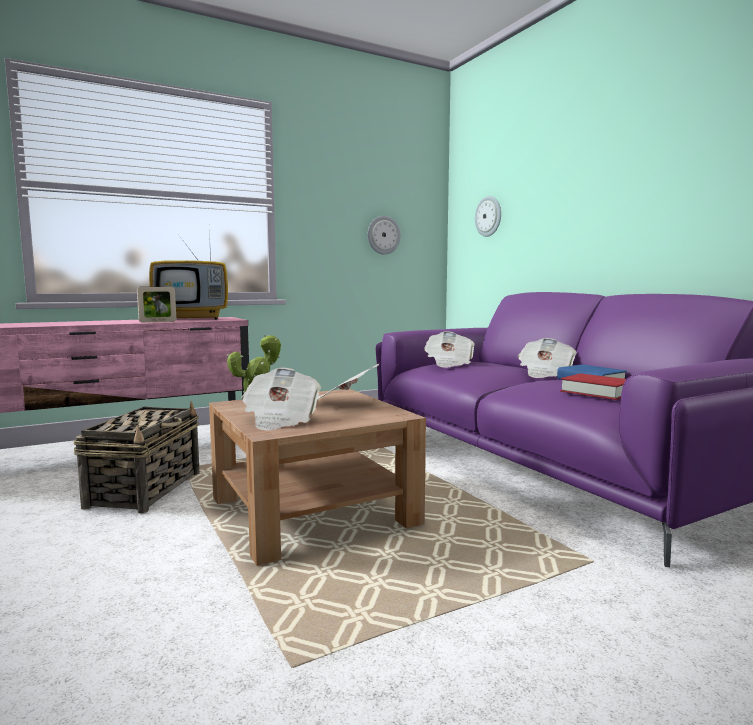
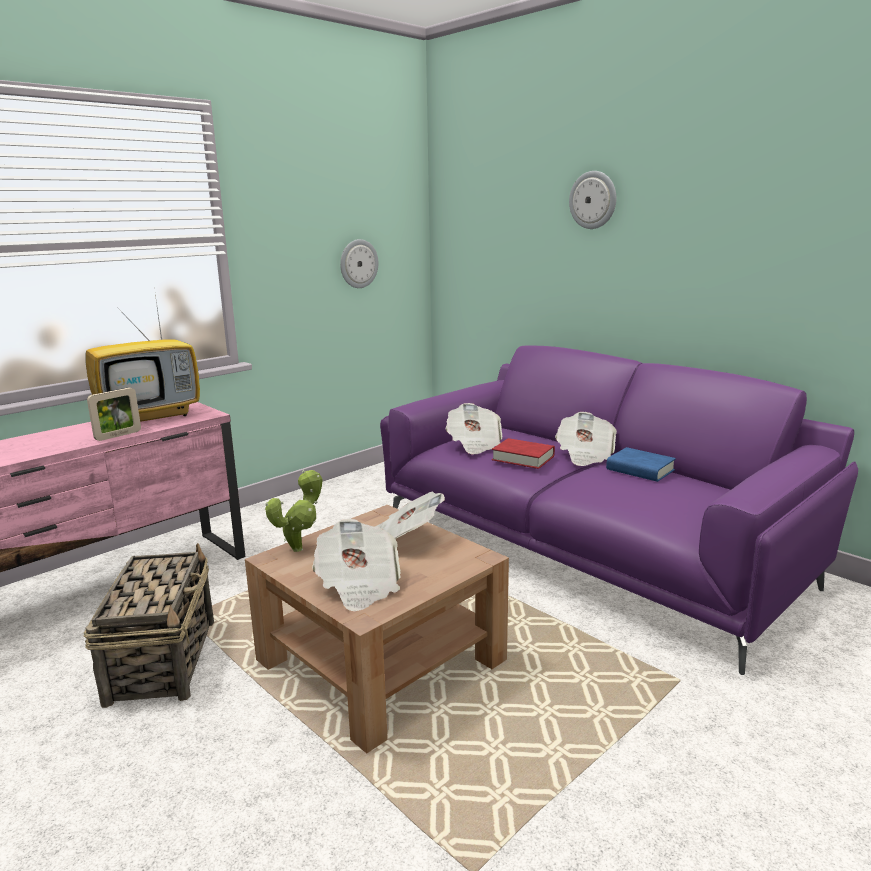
camera: 15 degrees left, 10 degrees up
(488, 216) = (487, 240): wall clock -> wall clock (593, 200)
(597, 392) = (658, 495): red book -> red book (523, 458)

